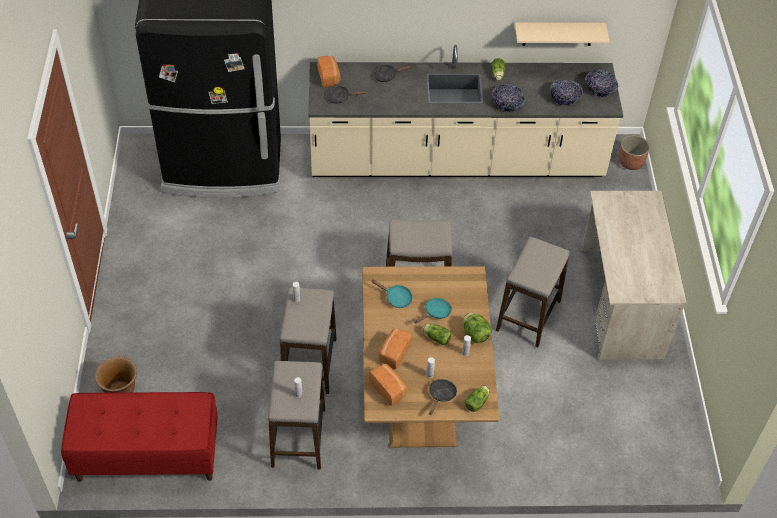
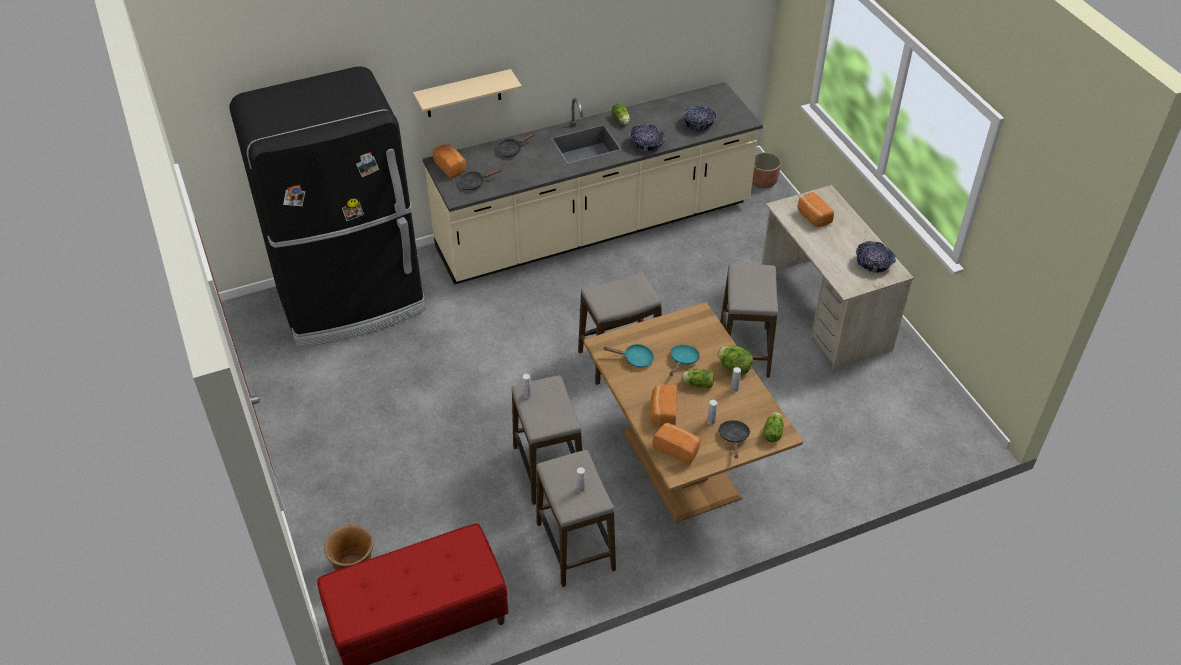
camera: 20 degrees left, 5 degrees down
(558, 33) = (670, 62): beige shelf -> beige shelf (463, 94)
(600, 89) = (727, 107): bowl -> bowl (873, 263)
(625, 217) = (812, 217): none -> bread

